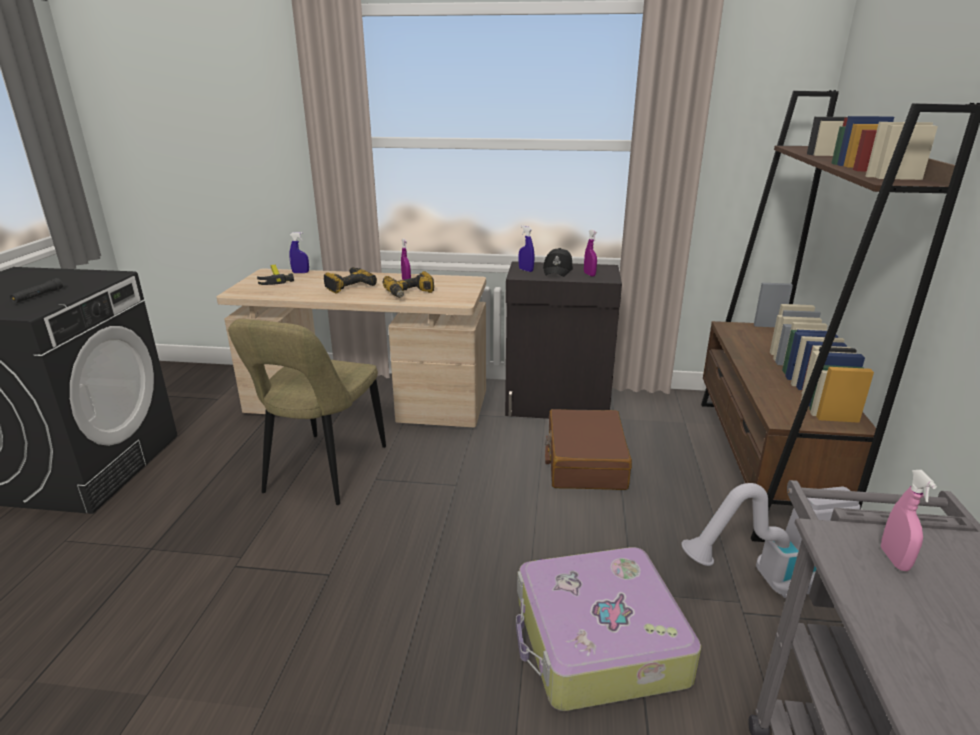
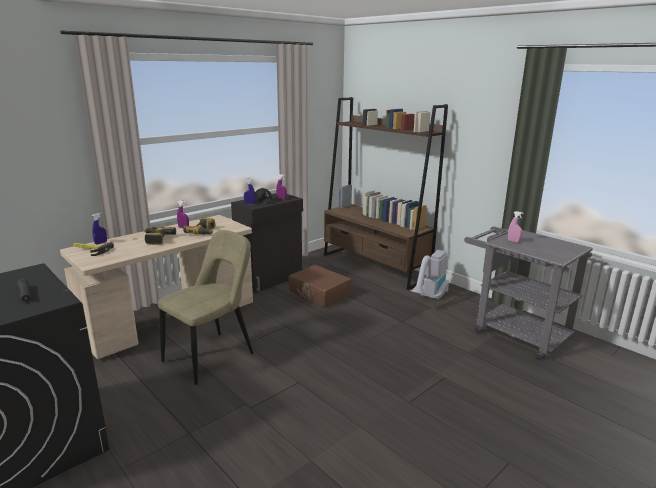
camera: 50 degrees left, 5 degrees down
(323, 472) = (212, 356): beige chair -> beige chair turned 105 degrees counterclockwise
(598, 642) = (416, 339): suitcase -> none

